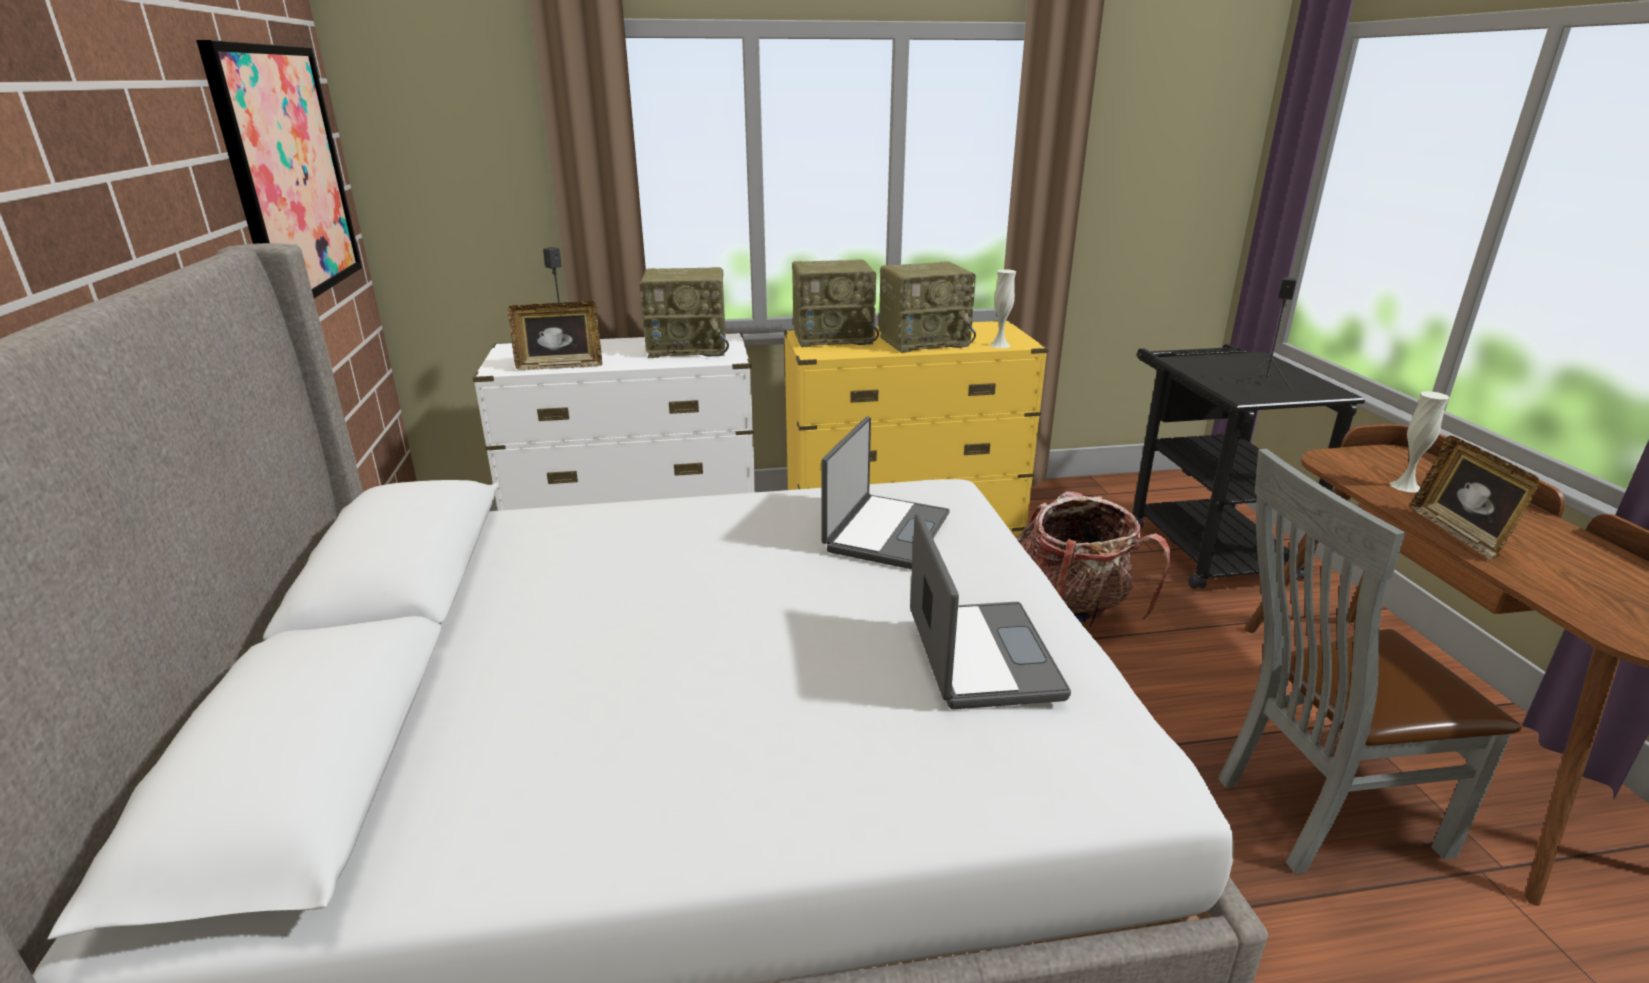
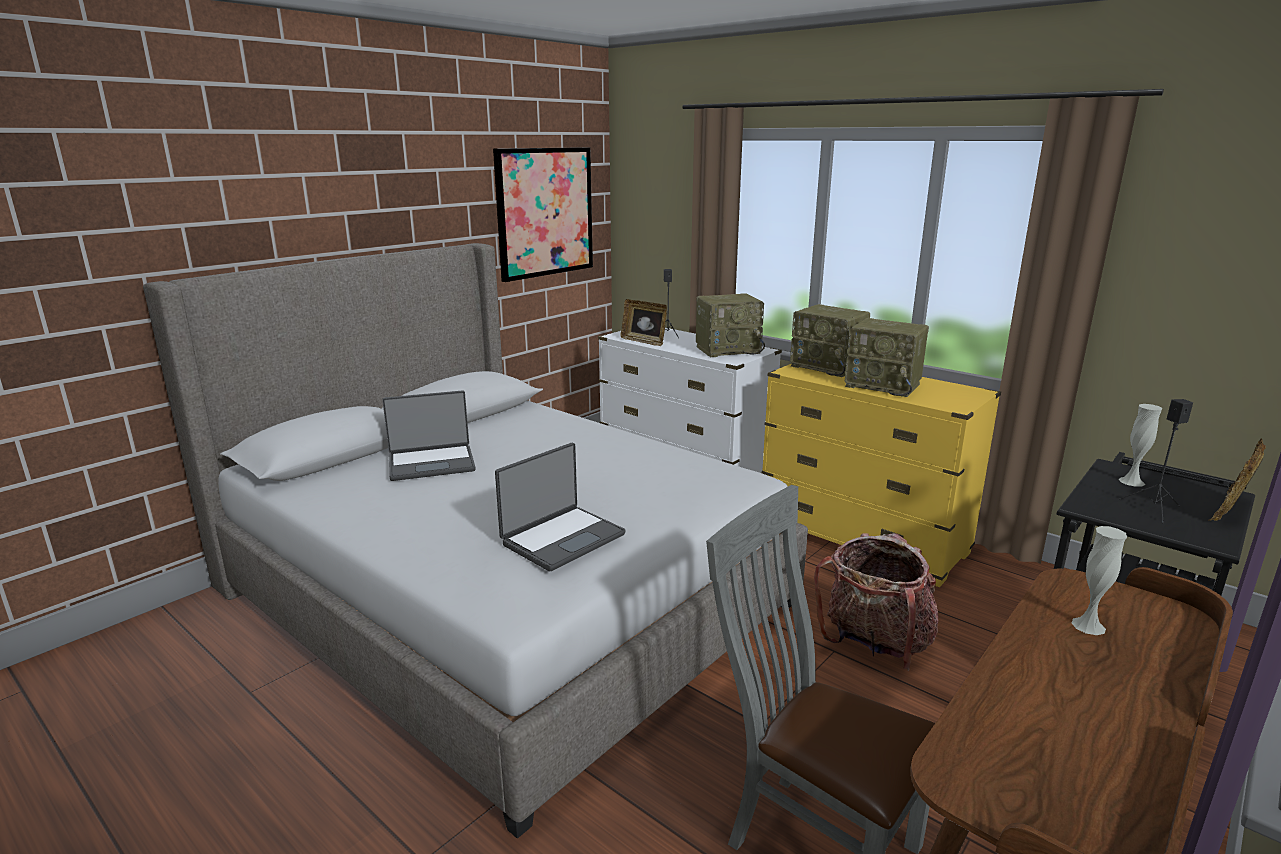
camera: 50 degrees right, 5 degrees down
(689, 347) = (728, 349): radio -> radio turned 60 degrees counterclockwise
(885, 532) = (661, 480): laptop -> laptop (432, 463)
(1000, 345) = (934, 403): white vase -> white vase (1131, 481)
(1459, 533) = (1026, 664): picture frame -> picture frame (1230, 510)

